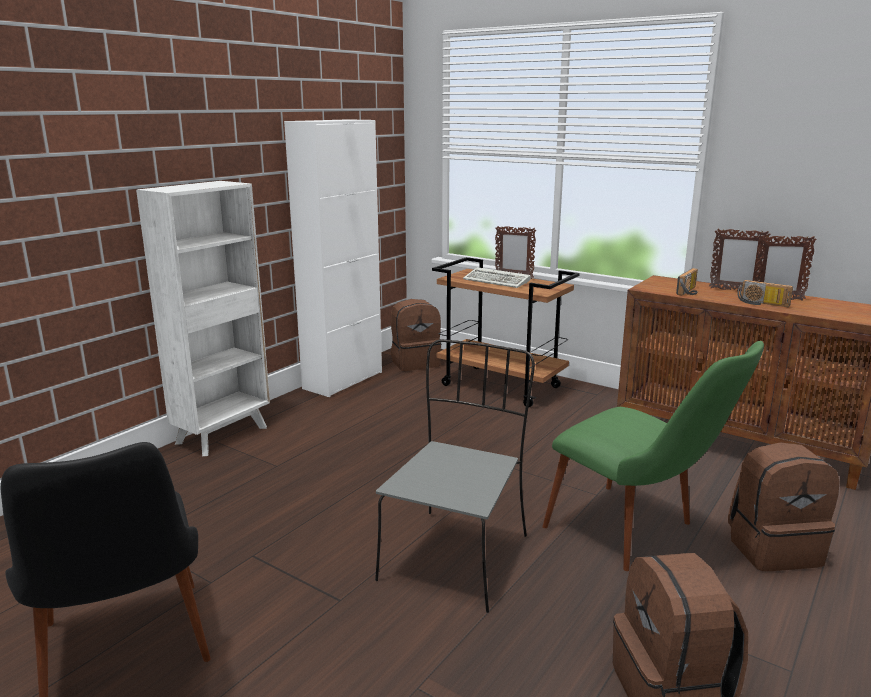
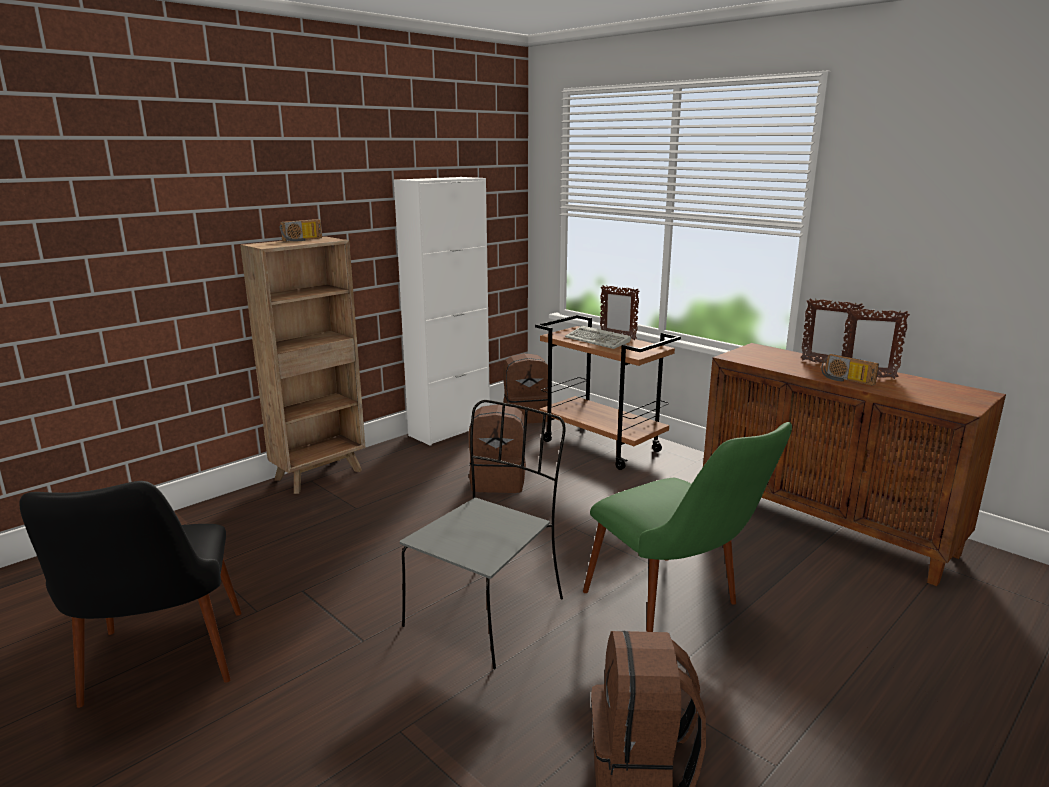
camera: 10 degrees right, 0 degrees up
(224, 434) = (320, 474): white bookcase -> brown bookcase
(690, 291) = (777, 363): radio -> radio (303, 240)
(773, 548) = (814, 638): brown backpack -> brown backpack (499, 481)

